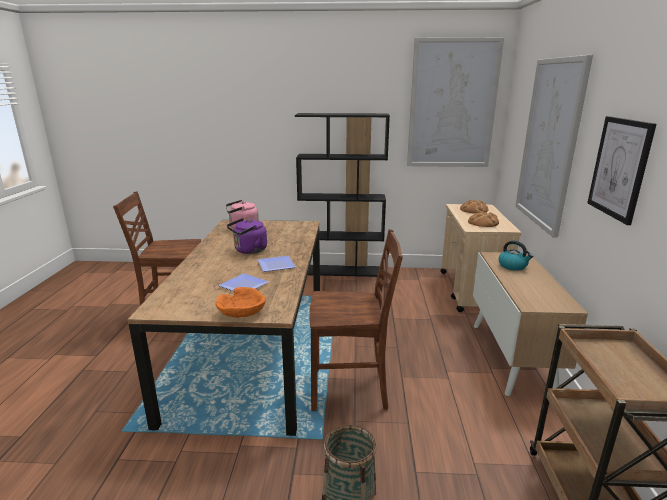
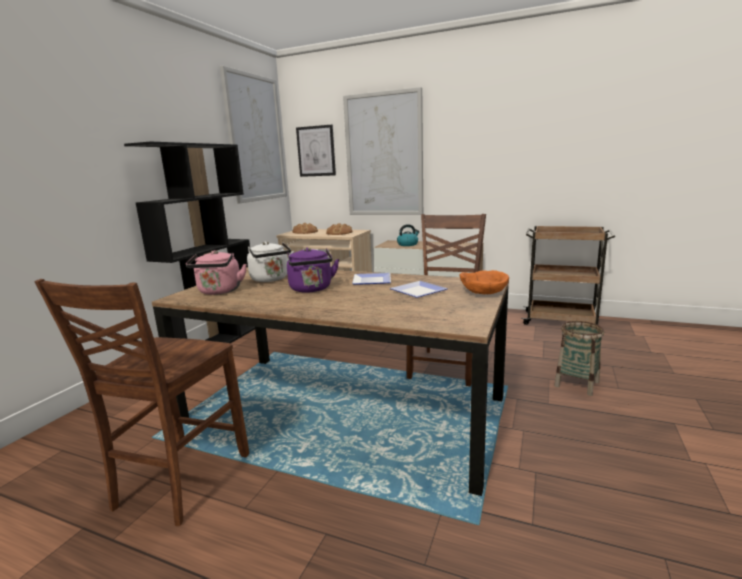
camera: 70 degrees left, 5 degrees down
(276, 234) = (271, 279): none -> white kettle
(619, 168) = (480, 150): picture -> picture (316, 151)

